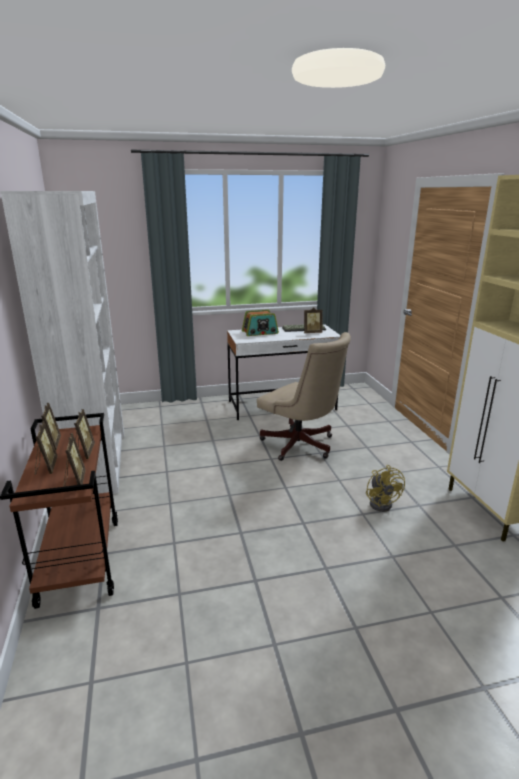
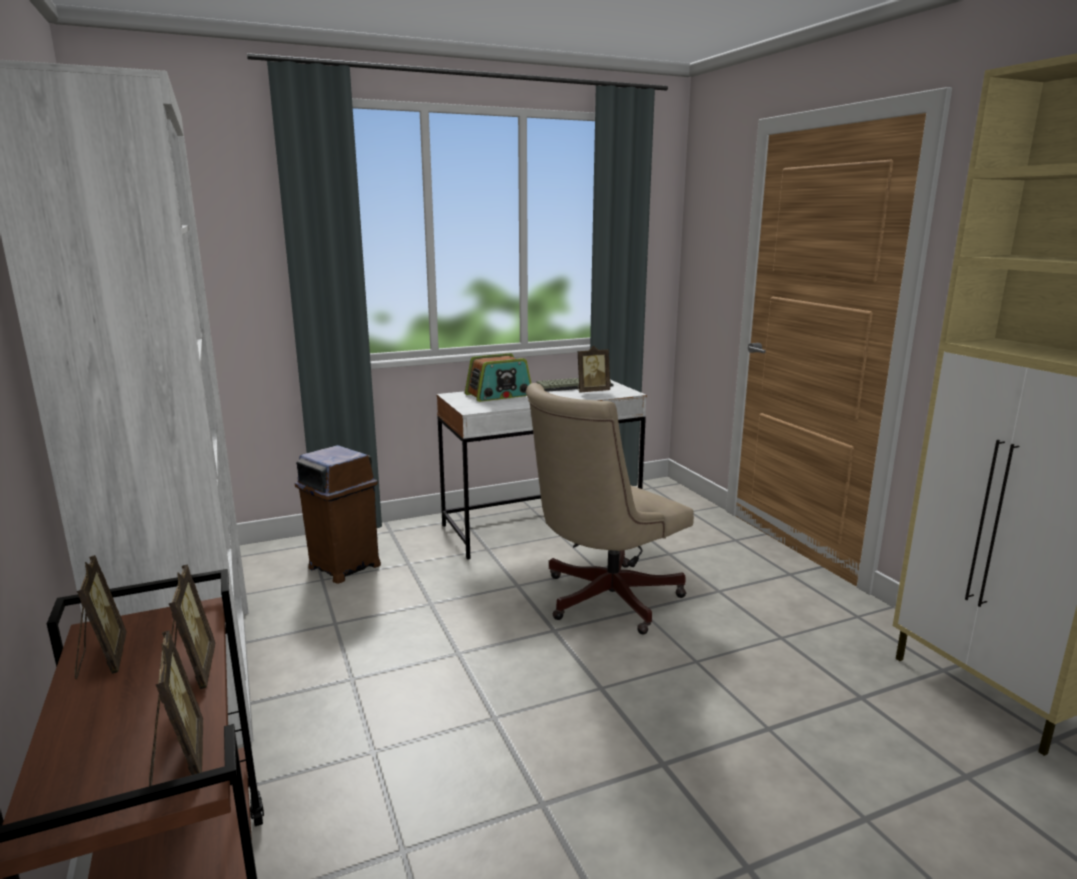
camera: 10 degrees left, 5 degrees down
(46, 467) = (94, 724): picture frame -> none
(174, 418) = (344, 566): none -> brown trash can
(301, 446) = (602, 600): beige office chair -> beige office chair turned 105 degrees clockwise
(382, 503) = (794, 700): yellow fan -> none

